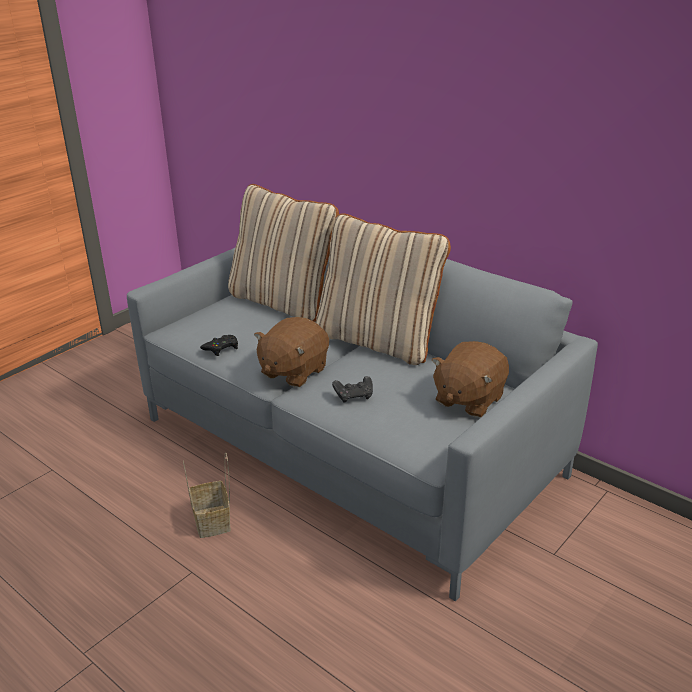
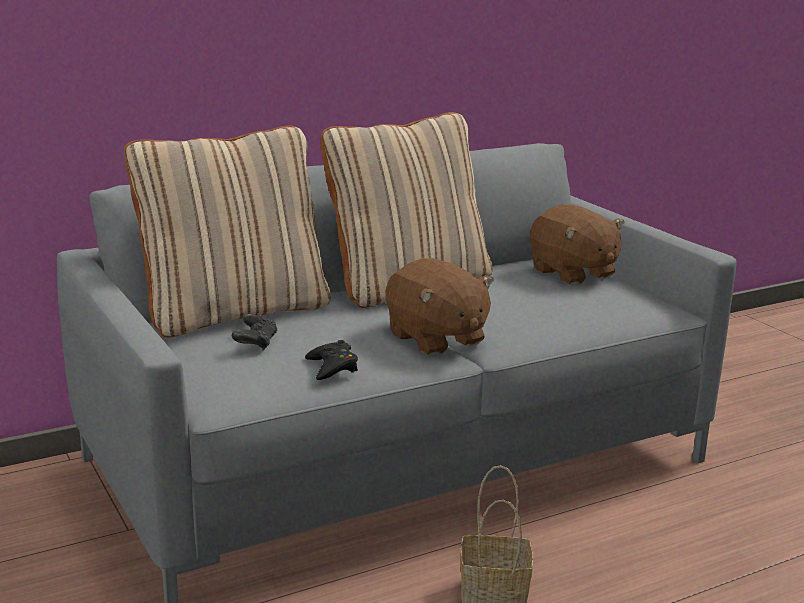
camera: 70 degrees left, 10 degrees down
(354, 396) = (530, 316): black game controller -> black game controller (256, 343)

